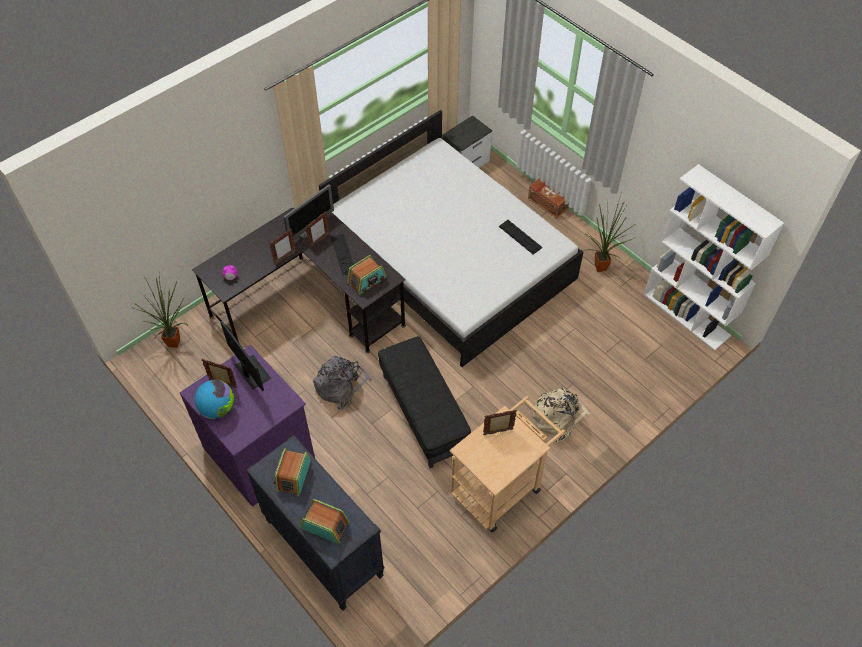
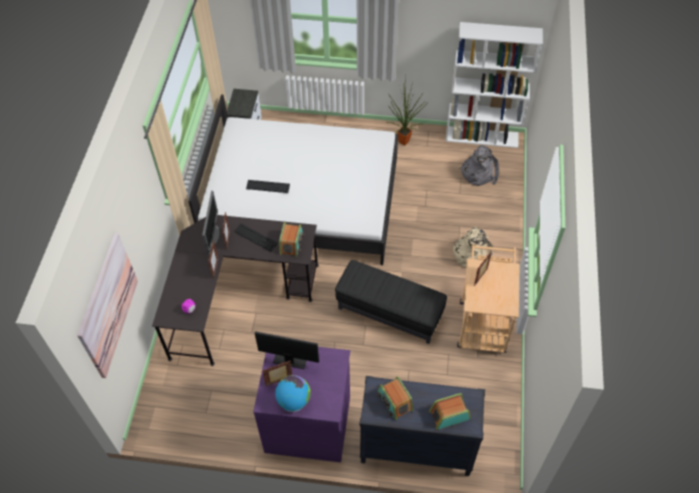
camera: 40 degrees left, 0 degrees up
(139, 218) = (108, 305): none -> picture
(176, 344) = (163, 398): potted plant -> none
(341, 386) = (316, 336): grey backpack -> grey backpack (479, 172)
(520, 237) = (353, 149): keyboard -> keyboard (268, 186)
(548, 203) = (329, 121): brown storage box -> none

